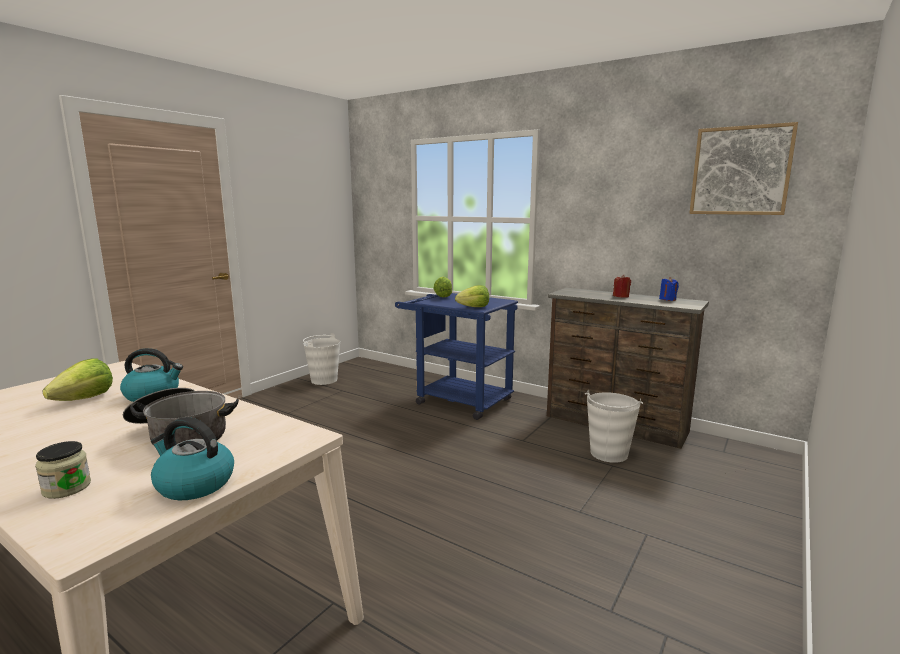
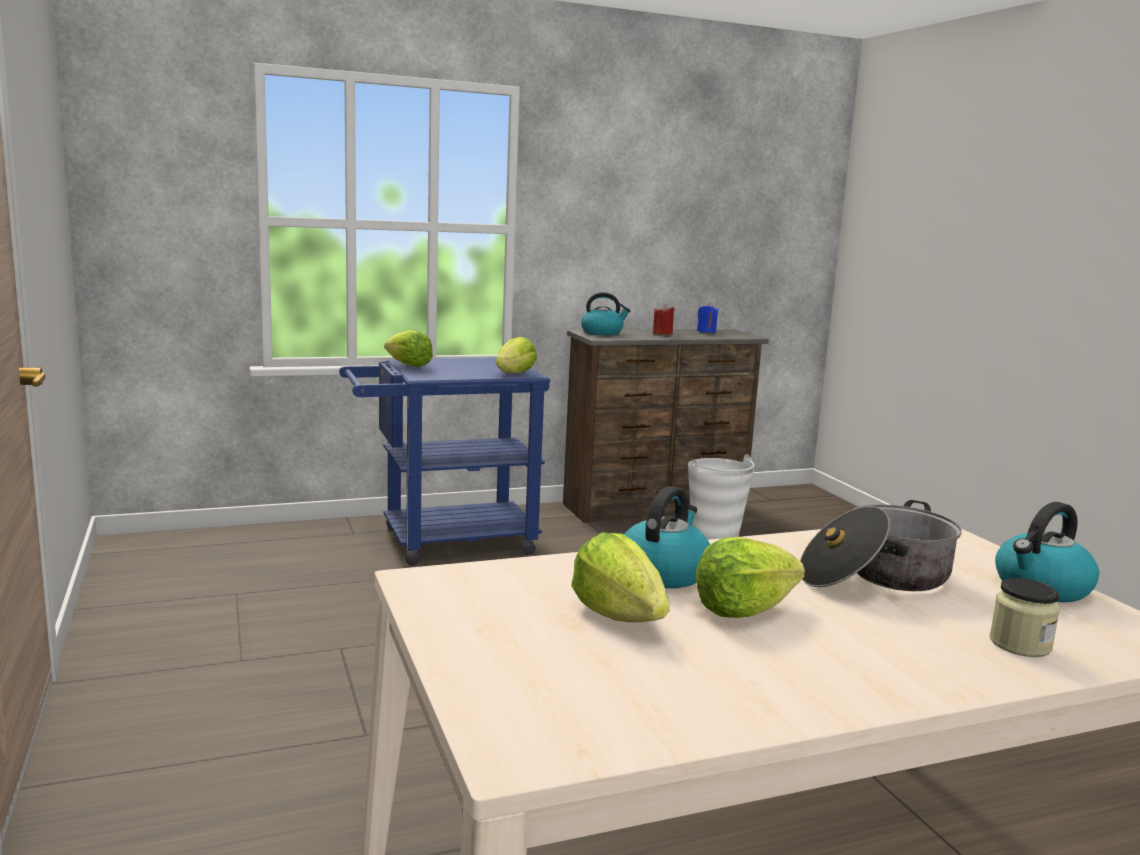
camera: 55 degrees left, 0 degrees up
(103, 417) = (743, 609): none -> lettuce
(324, 380) = (148, 592): white bucket -> none
(579, 291) = (602, 332): none -> kettle
(740, 171) = (759, 176): picture -> none

